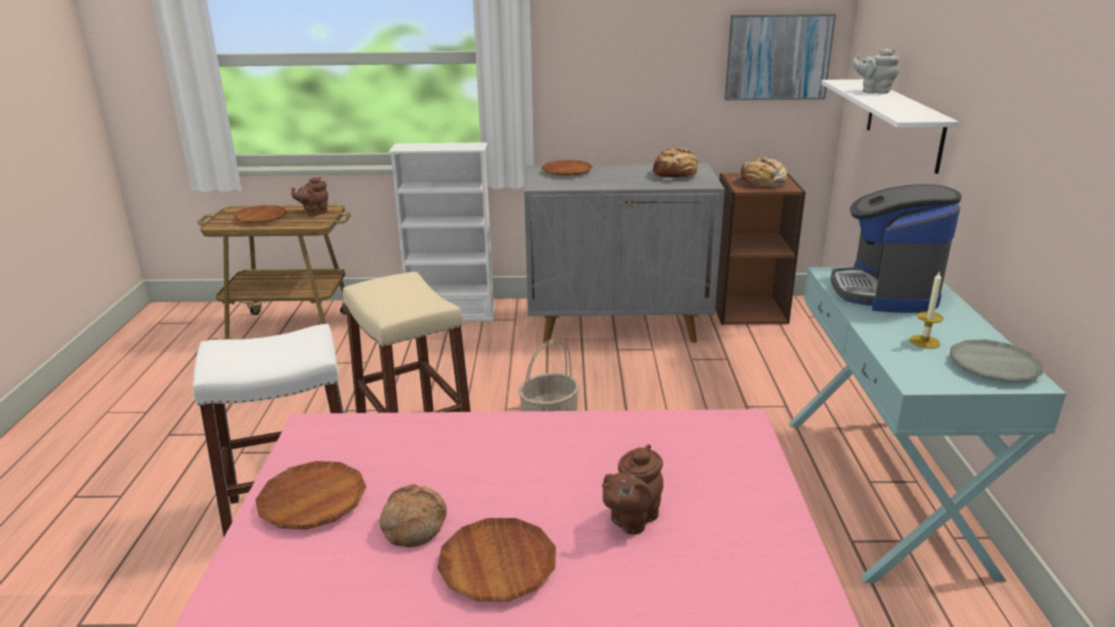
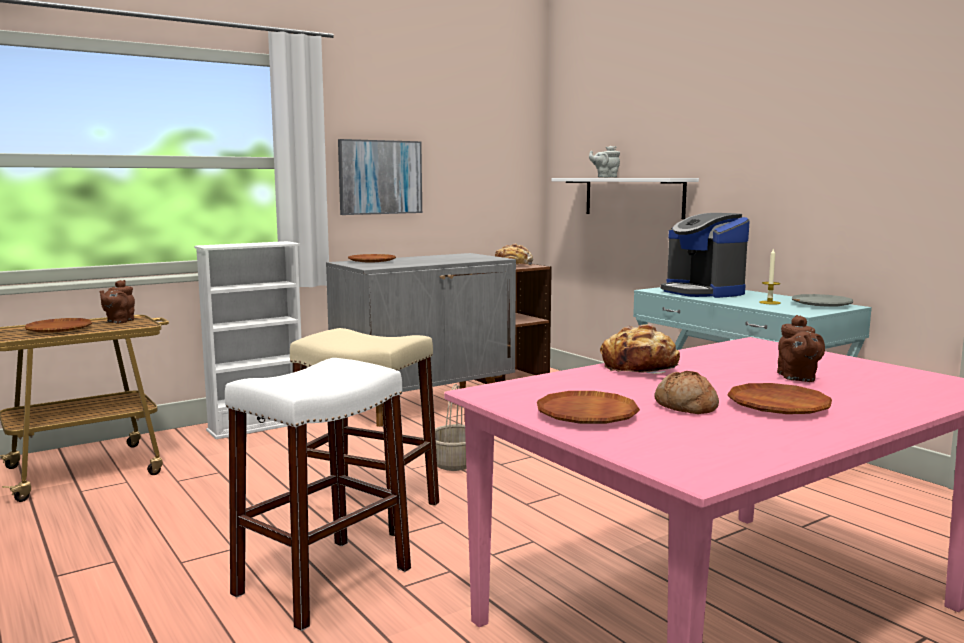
camera: 35 degrees left, 15 degrees down
(675, 175) = (463, 257): bread -> bread (640, 368)
(777, 57) = (502, 168): picture -> picture (380, 177)

